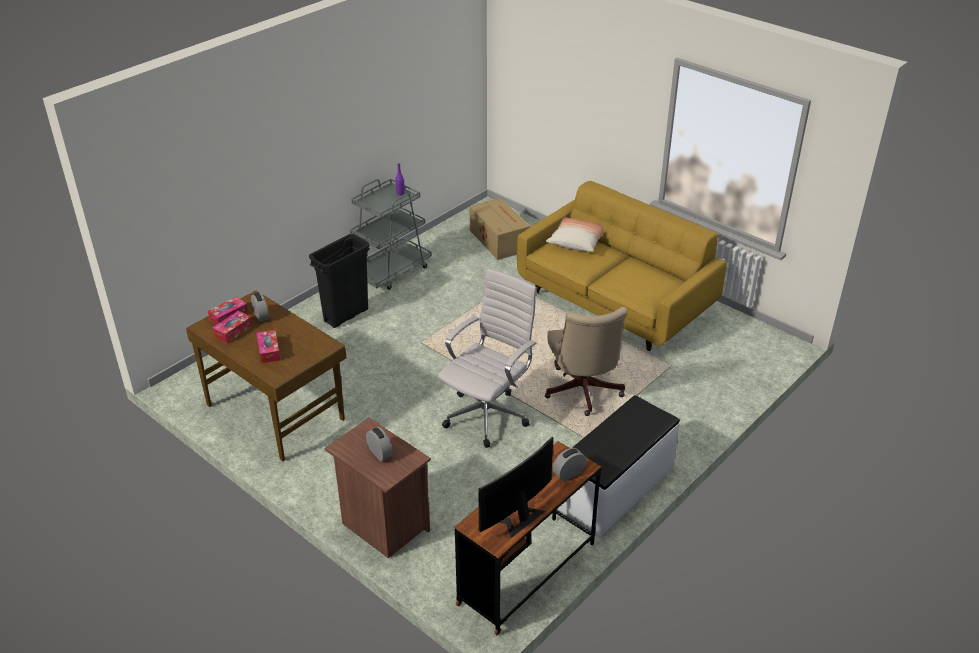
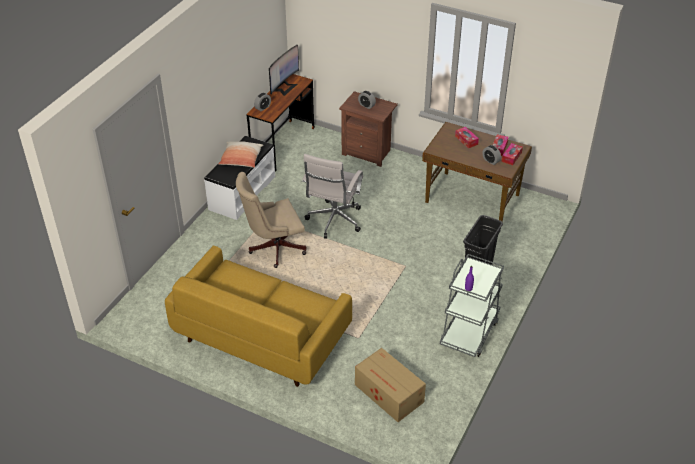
camera: 165 degrees right, 5 degrees up
(576, 242) = (300, 317): pillow -> pillow (241, 160)
(583, 393) = (273, 248): beige office chair -> beige office chair turned 90 degrees counterclockwise

